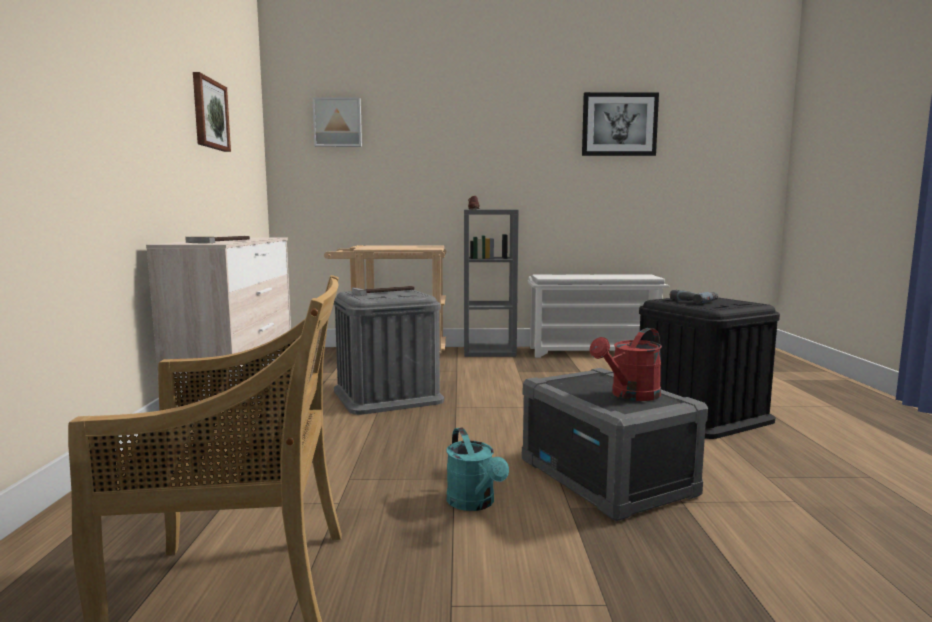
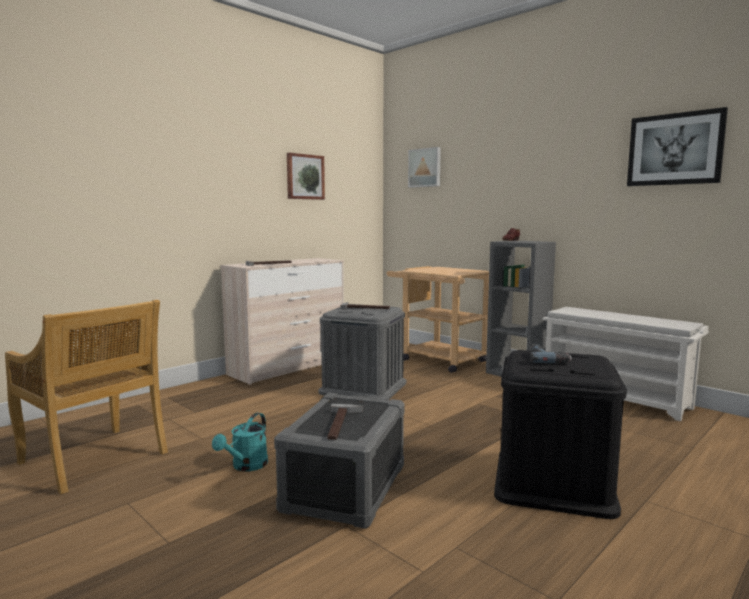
camera: 45 degrees right, 0 degrees up
(630, 396) = (342, 424): red watering can -> hammer

